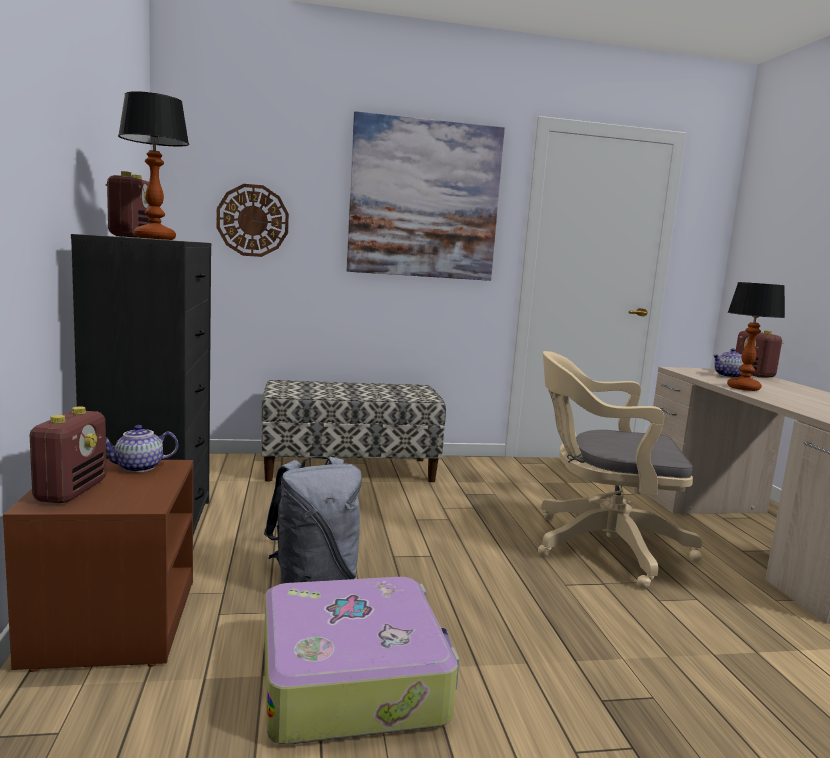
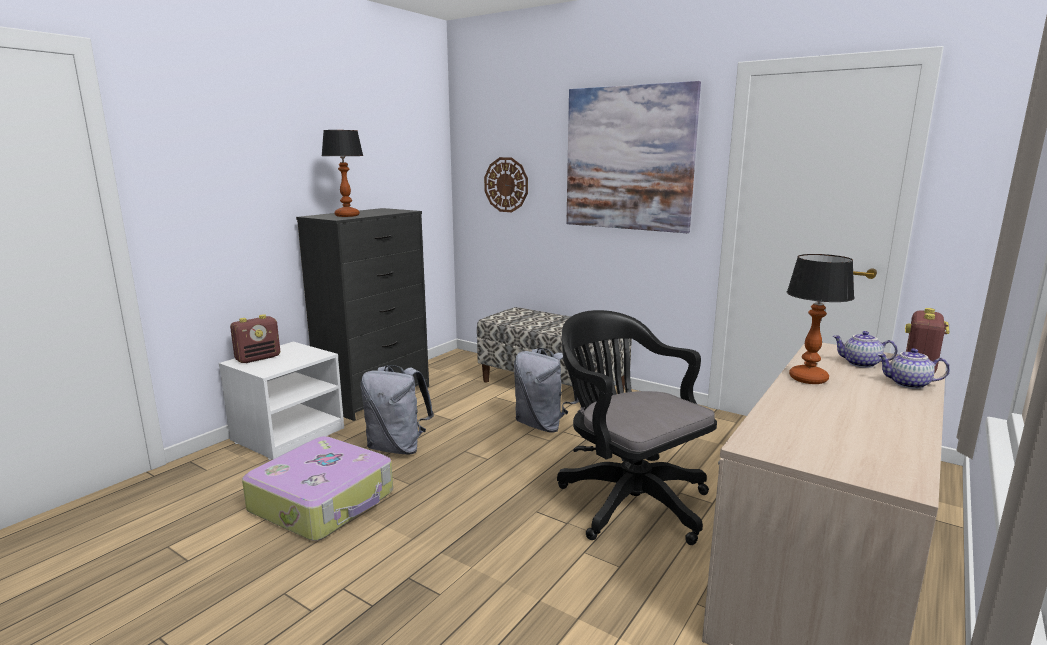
camera: 45 degrees right, 5 degrees up
(112, 622) = (288, 434): brown nightstand -> white nightstand
(132, 237) = (362, 211): radio -> none
(138, 468) = (306, 353): teapot -> teapot (908, 384)
(415, 507) = (543, 425): none -> grey backpack
(600, 546) = (627, 499): beige office chair -> black office chair

